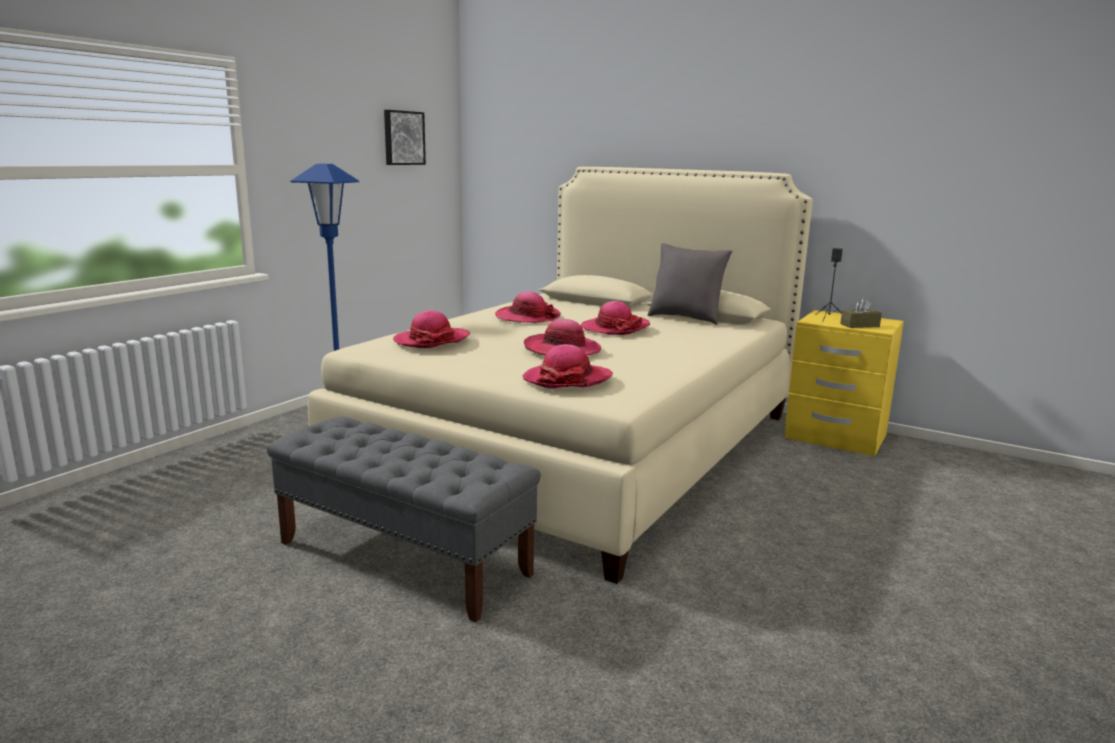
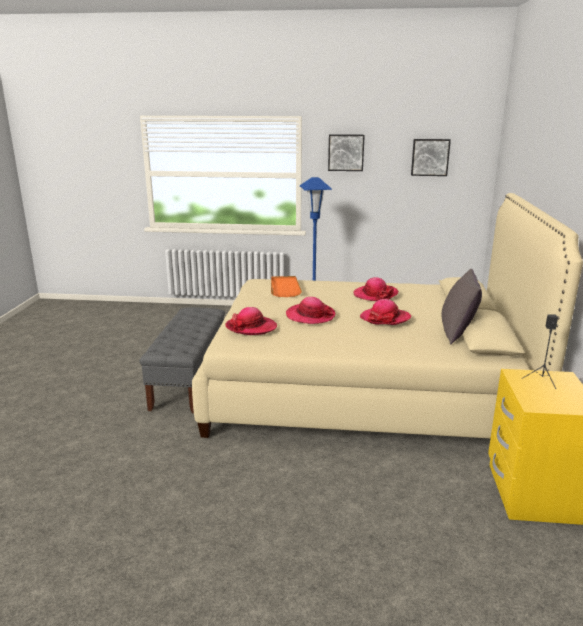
camera: 65 degrees right, 5 degrees up
(306, 128) = (346, 152): none -> picture
(432, 340) = (284, 288): hat -> orange tray
(859, 325) = (536, 395): brown tissue box -> none

